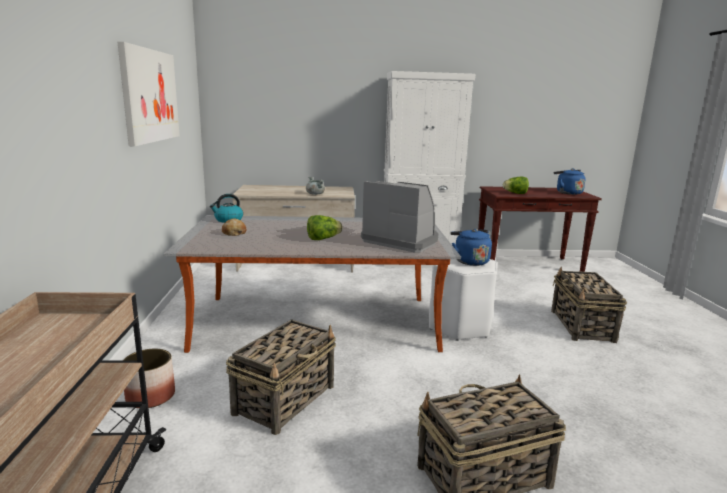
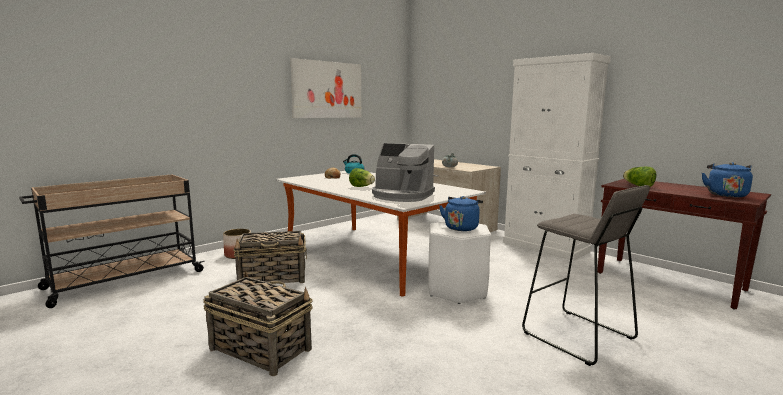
camera: 50 degrees right, 5 degrees down
(401, 241) = (402, 196): coffee machine -> coffee machine turned 120 degrees clockwise
(582, 326) = (577, 336): basket -> grey stool

